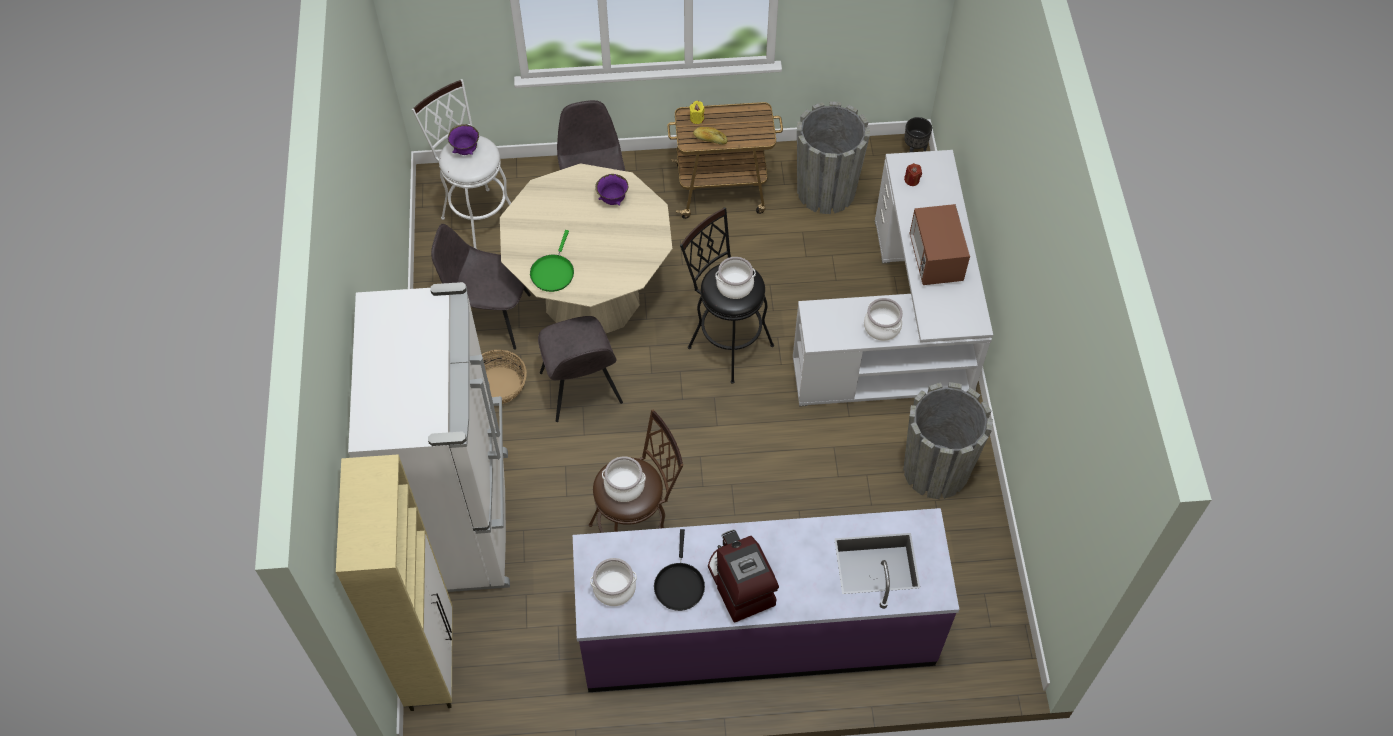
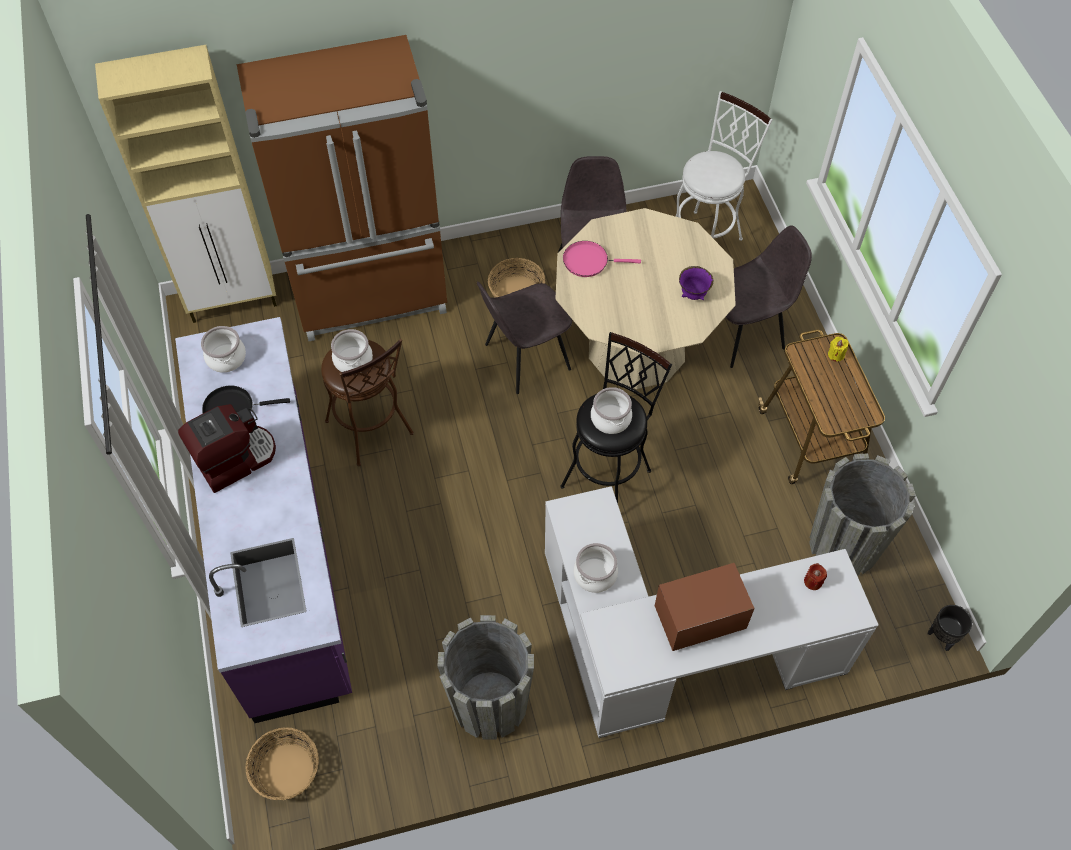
camera: 80 degrees right, 0 degrees up
(462, 520) = (371, 294): white fridge -> brown fridge
(466, 150) = (719, 167): purple bowl -> none
(553, 272) = (589, 261): green frying pan -> pink frying pan
(710, 139) = (810, 371): bread -> none
(982, 641) = (286, 770): none -> basket

